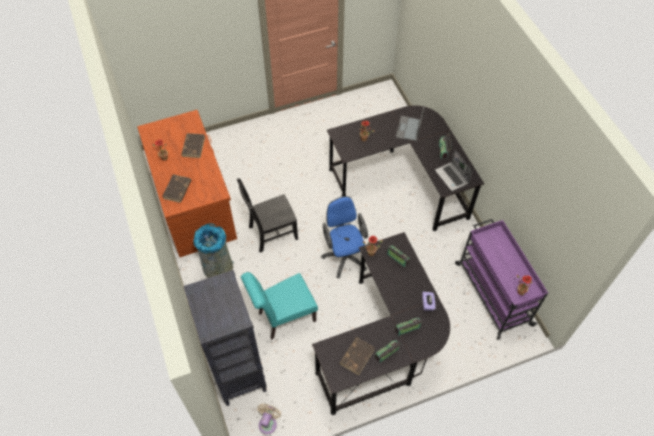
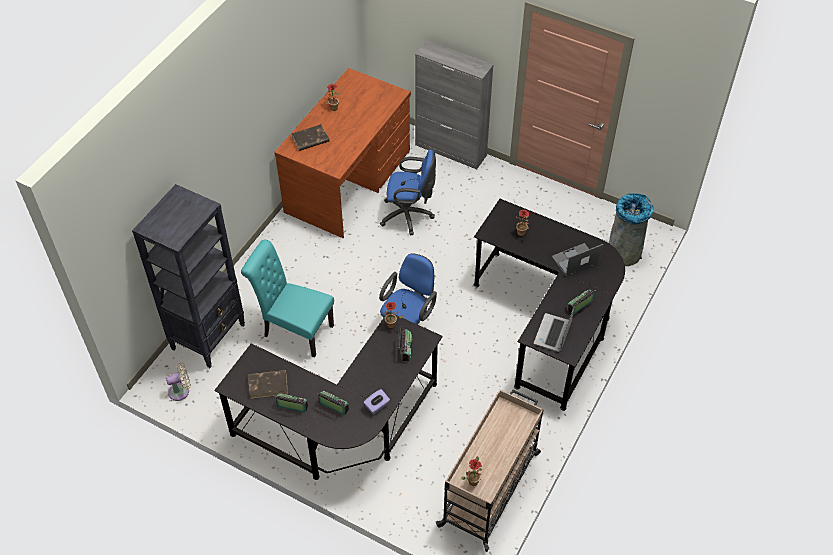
camera: 50 degrees right, 5 degrees down
(193, 146) = (367, 117): brown book -> none
(217, 267) = (300, 245): grey trash can -> grey trash can (623, 251)
(228, 134) = (451, 150): none -> grey cabinet
(256, 191) = (409, 215): none -> blue office chair
(271, 233) = (375, 259): black chair -> none
(492, 293) = (490, 488): purple cart -> beige cart

